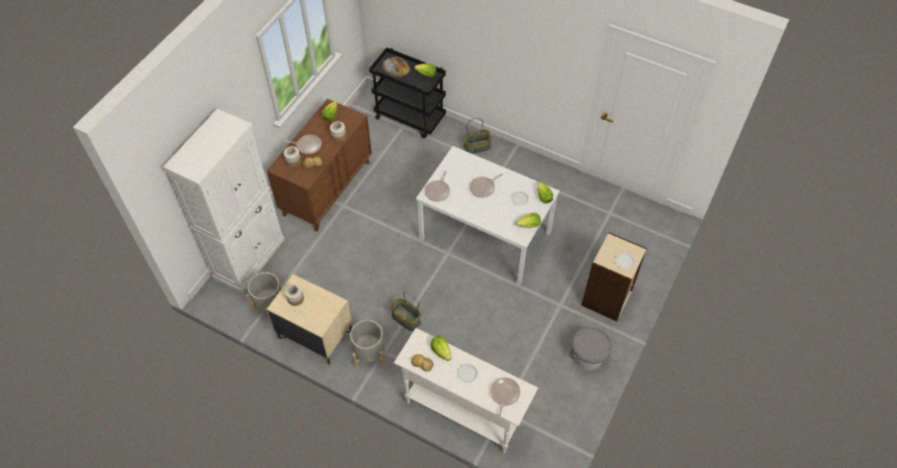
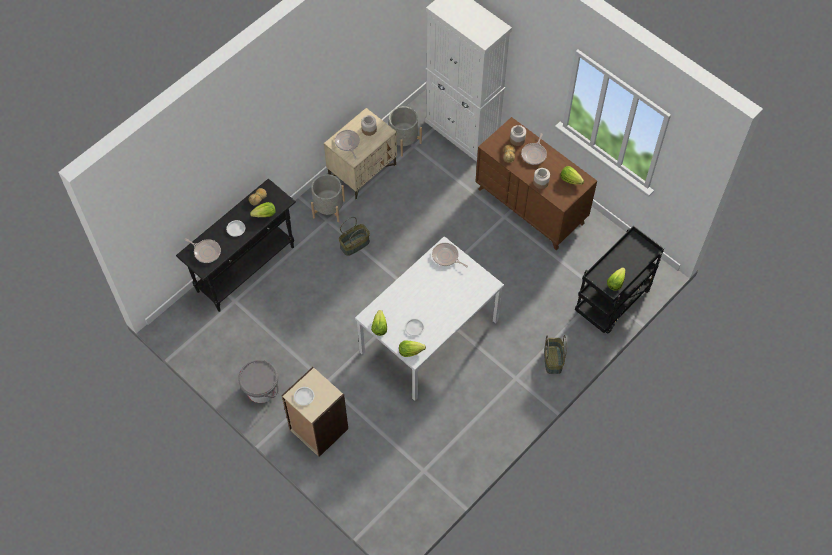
camera: 105 degrees right, 5 degrees up
(396, 67) = (634, 255): bread -> none
(463, 412) = (246, 269): white console table -> black console table
(483, 188) = (438, 298): frying pan -> frying pan (347, 143)

